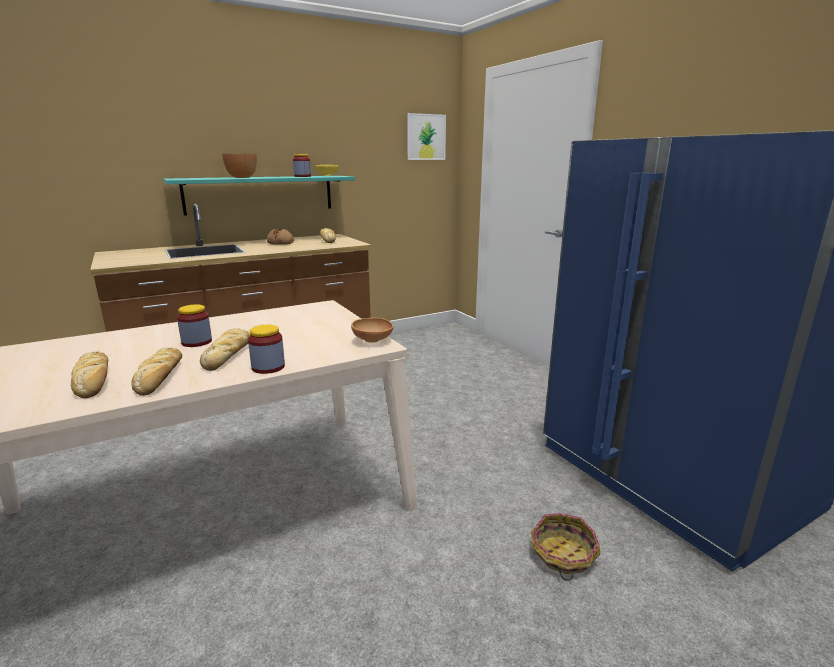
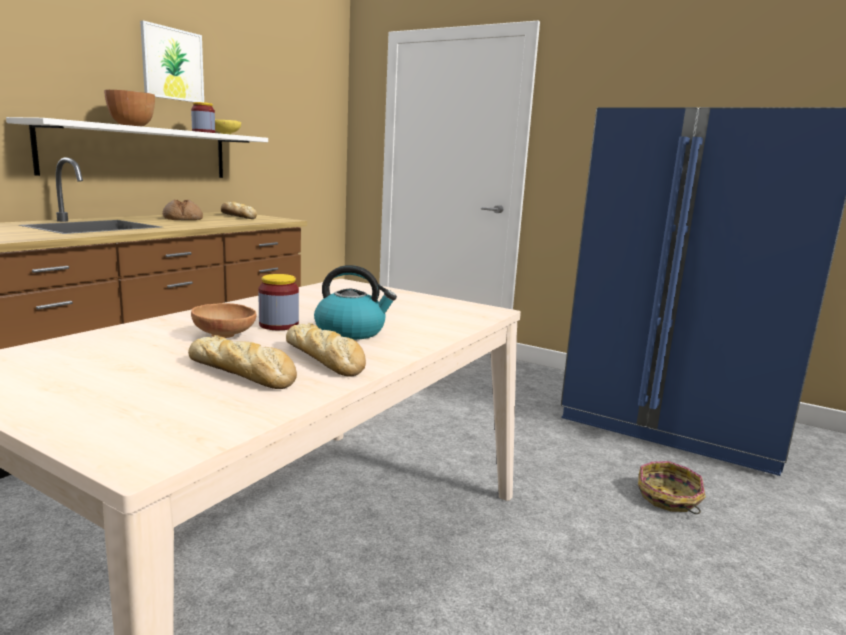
camera: 30 degrees left, 5 degrees down
(228, 354) = (351, 332): bread -> kettle
(260, 194) = (139, 152): turquoise shelf -> white shelf
(268, 367) = (427, 337): jar -> none
(373, 341) = (476, 308): brown bowl -> brown bowl (225, 337)
(426, 137) = (318, 100): picture -> picture (172, 64)

